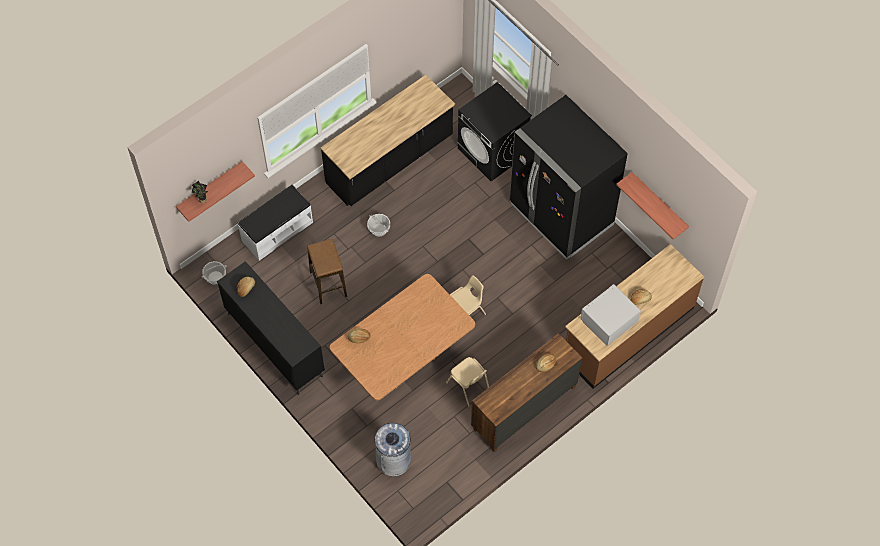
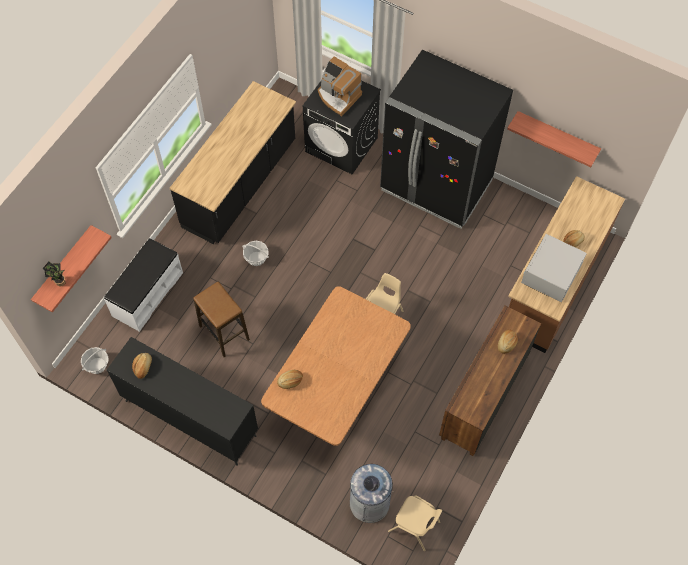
camera: 20 degrees left, 0 degrees up
(468, 386) = (416, 394): beige chair -> beige chair (414, 527)
(492, 111) = (338, 96): none -> coffee machine

